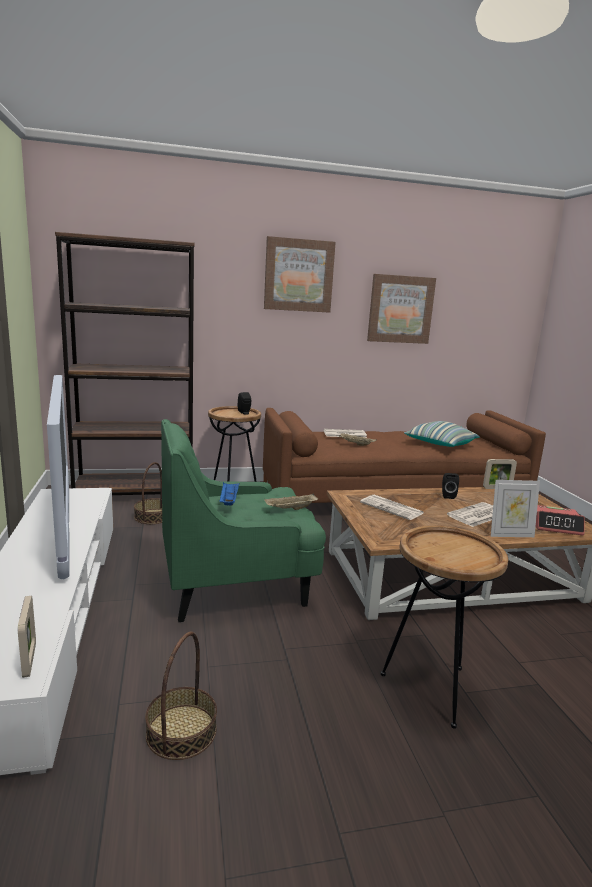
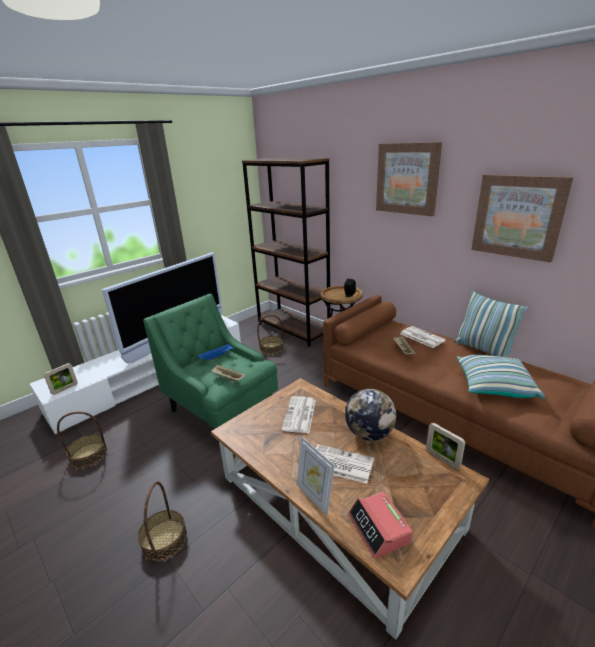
camera: 60 degrees right, 10 degrees up
(390, 431) = (483, 349): none -> pillow
(431, 688) = (164, 539): brown side table -> basket
(447, 495) = (369, 433): black speaker -> globe

